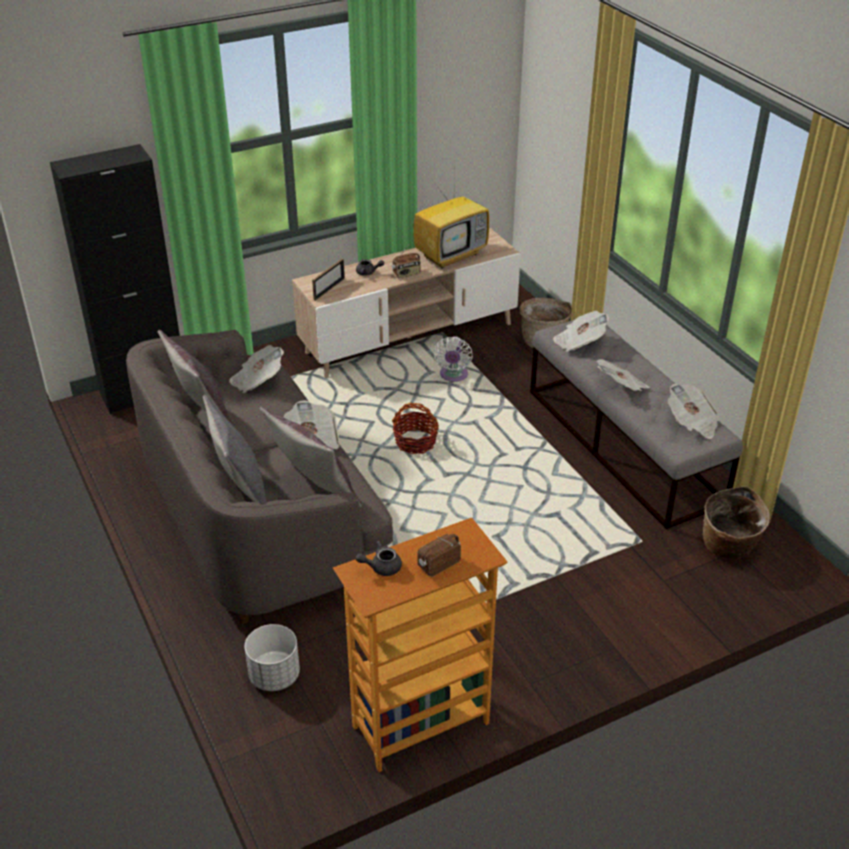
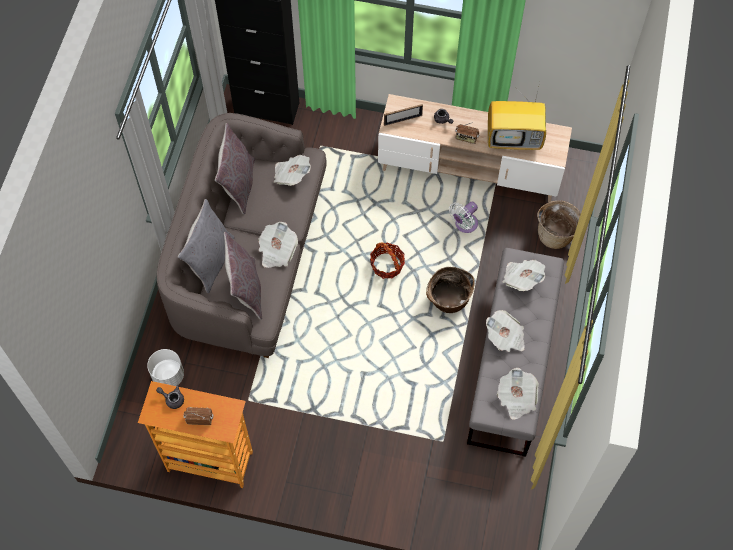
camera: 40 degrees right, 25 degrees up
(729, 547) = (489, 485): basket -> basket (448, 301)

